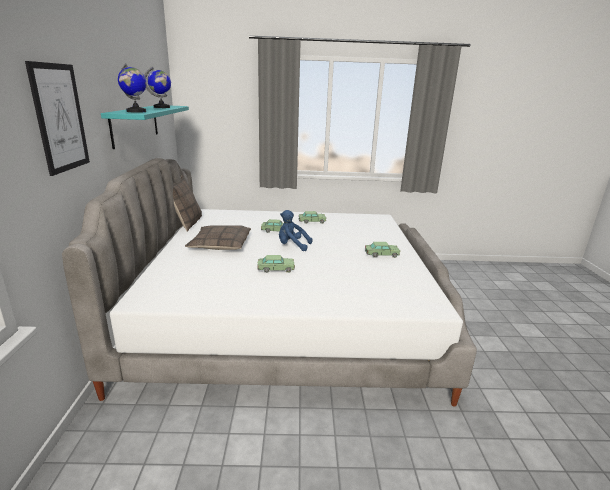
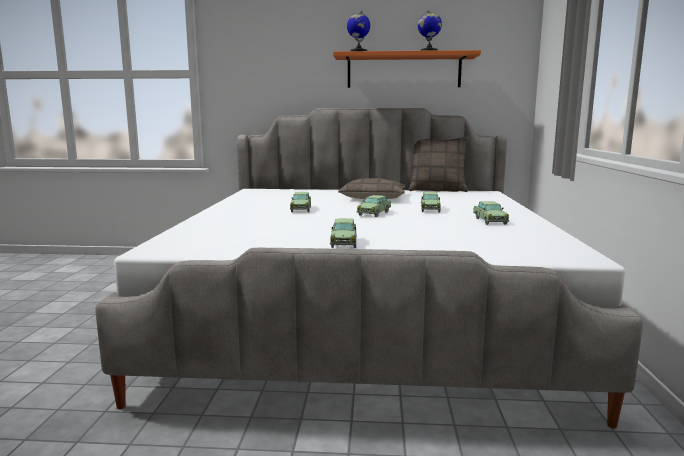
camera: 95 degrees right, 10 degrees down
(60, 118) = (279, 55): picture -> none
(135, 124) = (404, 71): turquoise shelf -> orange shelf
(292, 246) = (374, 213): blue plush toy -> toy car

